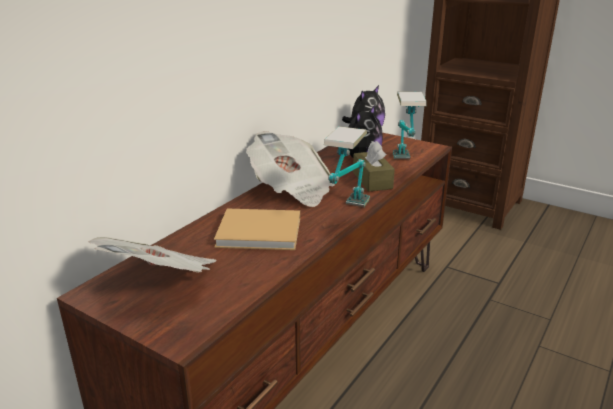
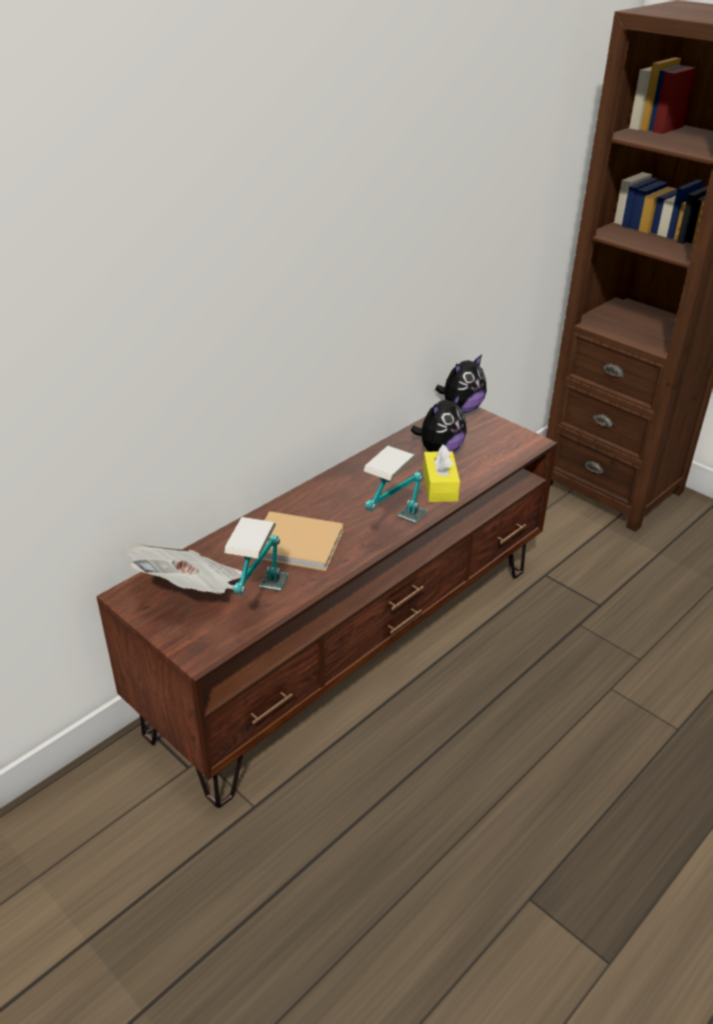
camera: 10 degrees right, 10 degrees up
(292, 189) = (347, 489): newspaper -> none
(372, 180) = (440, 486): brown tissue box -> yellow tissue box
(404, 166) = (484, 469): table lamp -> table lamp (262, 608)

